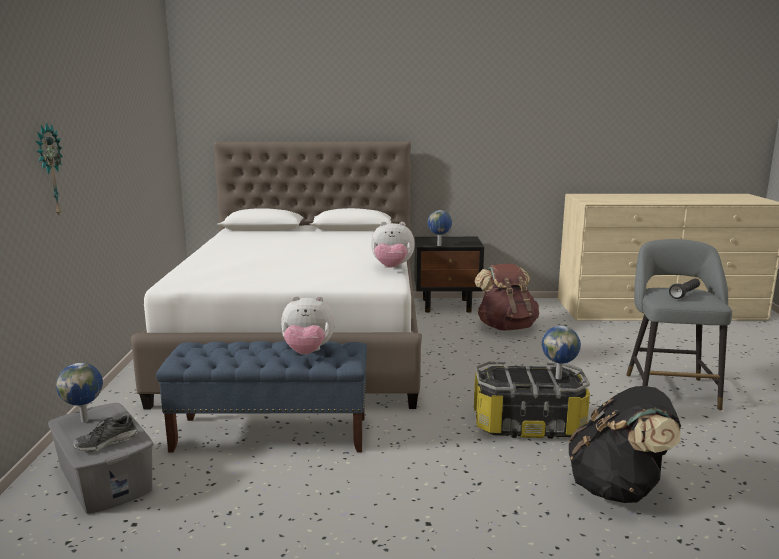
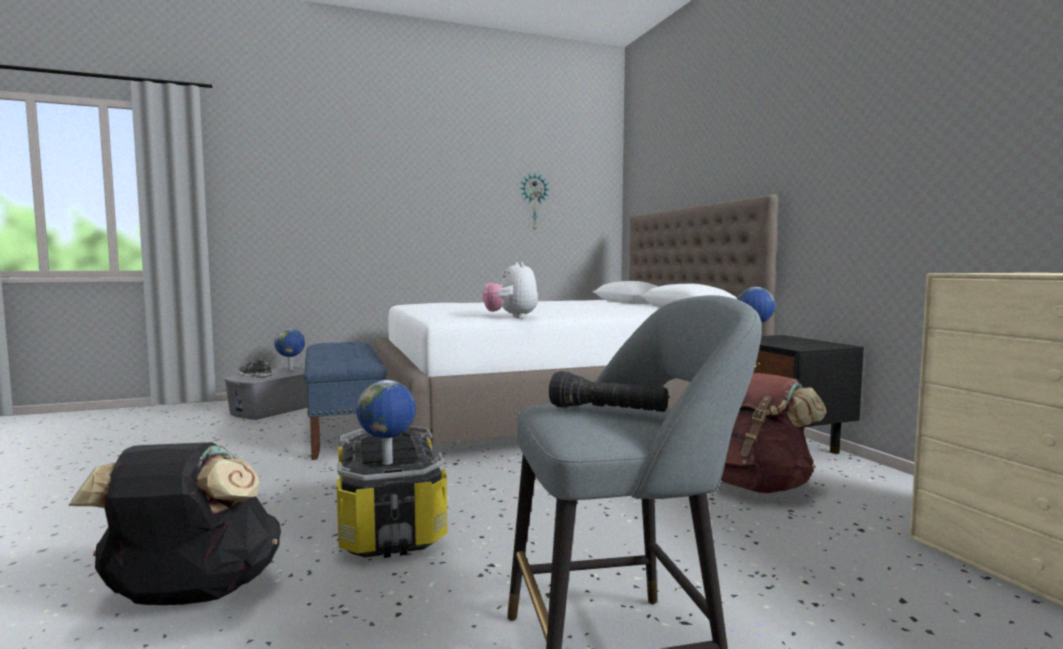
camera: 70 degrees right, 10 degrees down
(48, 170) = (368, 213): wall clock -> wall clock (533, 202)
(307, 352) = (341, 357): plush toy -> none

